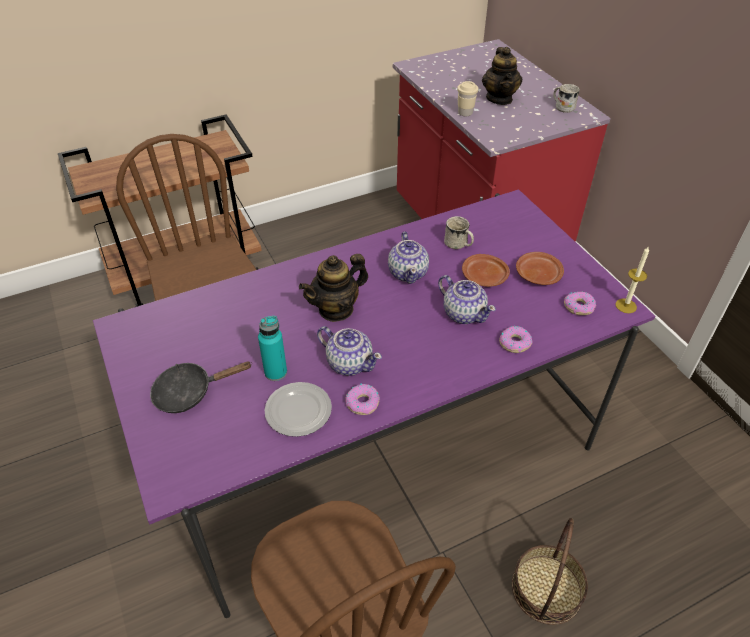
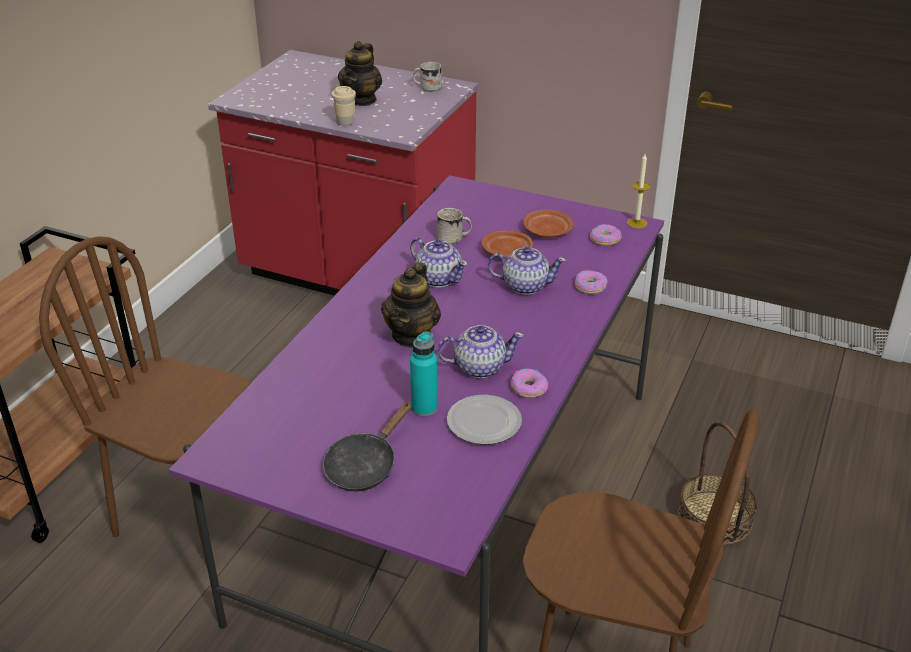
camera: 40 degrees left, 10 degrees down
(499, 98) = (361, 100): teapot -> teapot turned 60 degrees clockwise

